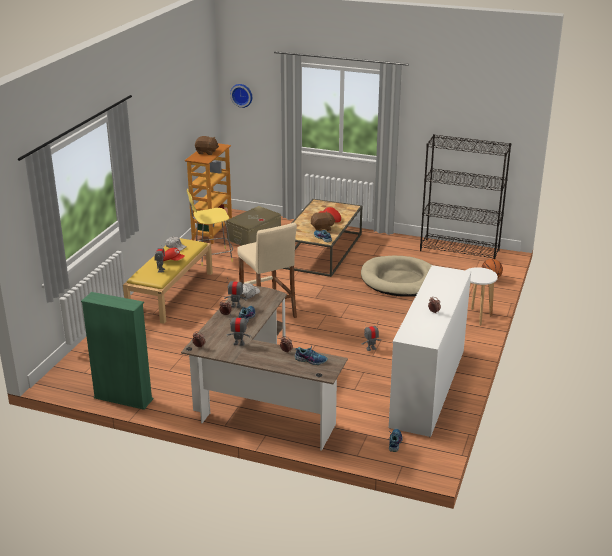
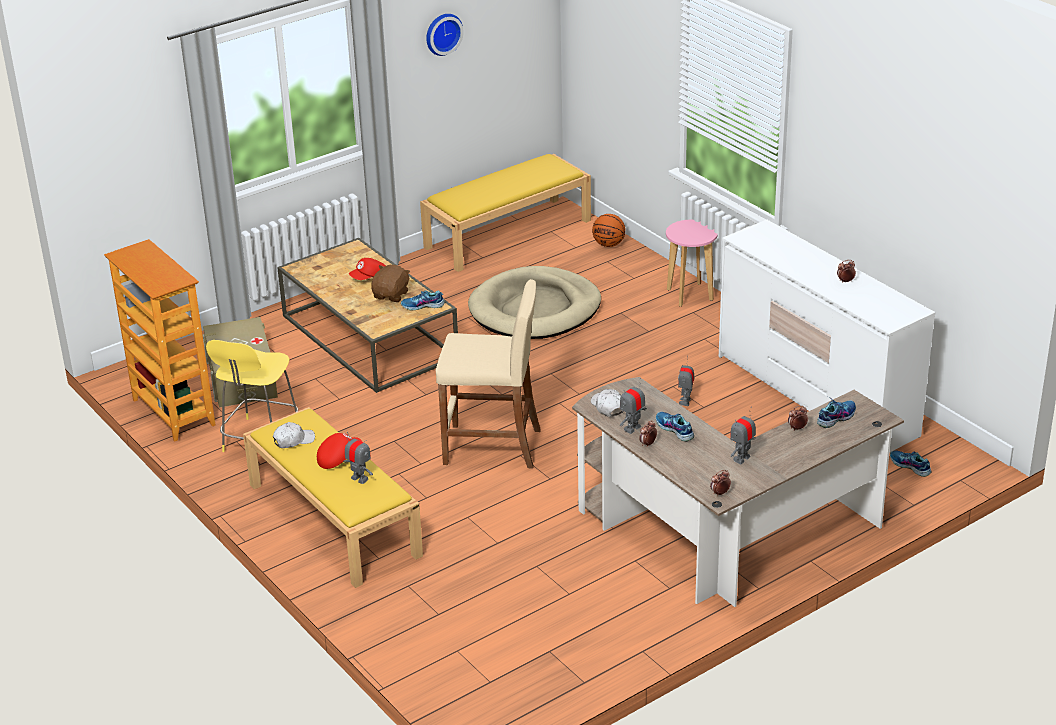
camera: 55 degrees left, 5 degrees up
(123, 399) = (604, 662): green bookcase -> none
(206, 152) = (150, 268): brown plush toy -> none
(242, 95) = (103, 143): wall clock -> wall clock (442, 33)
(460, 250) = (508, 233): black bookcase -> yellow bench
(476, 317) = (690, 295): white stool -> pink stool

